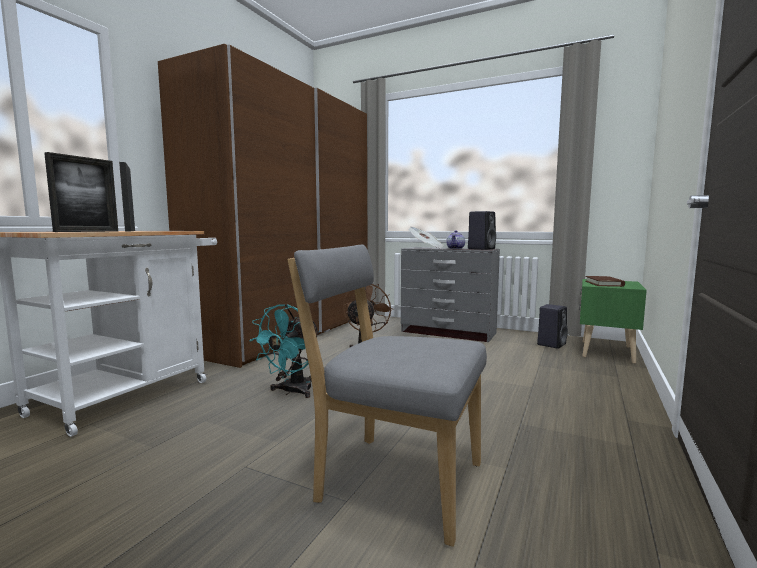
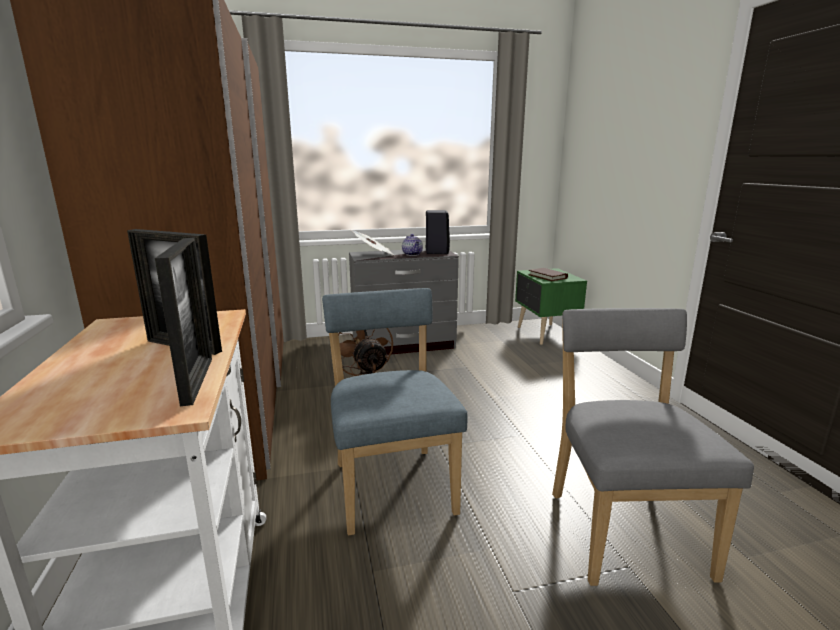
camera: 40 degrees left, 10 degrees up
(292, 392) = (392, 483): turquoise fan -> blue chair
(393, 480) = (622, 528): grey chair -> grey chair turned 105 degrees clockwise
(551, 344) = (502, 336): black speaker -> none

